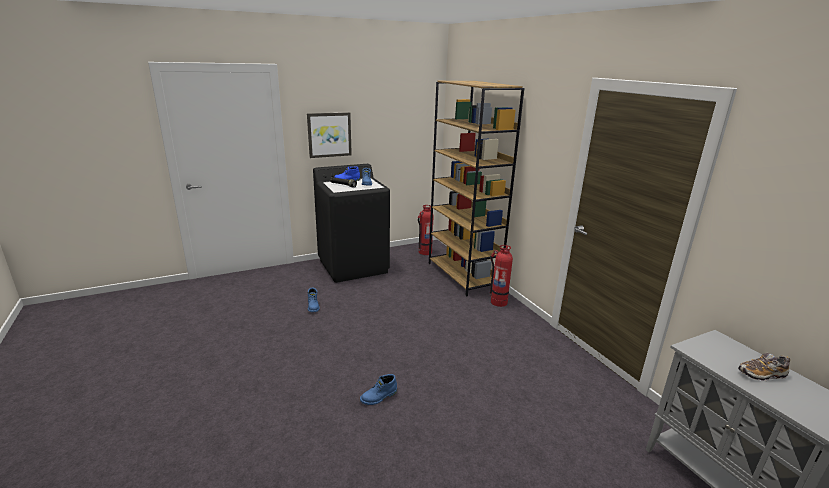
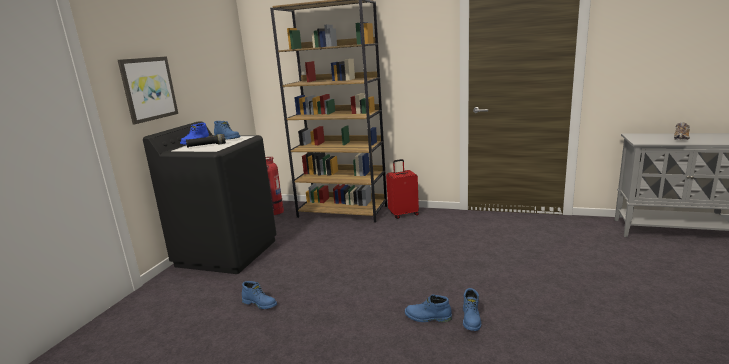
camera: 45 degrees left, 5 degrees down
(361, 376) = (427, 317): none -> blue boot
(498, 302) = (403, 214): fire extinguisher -> red suitcase

